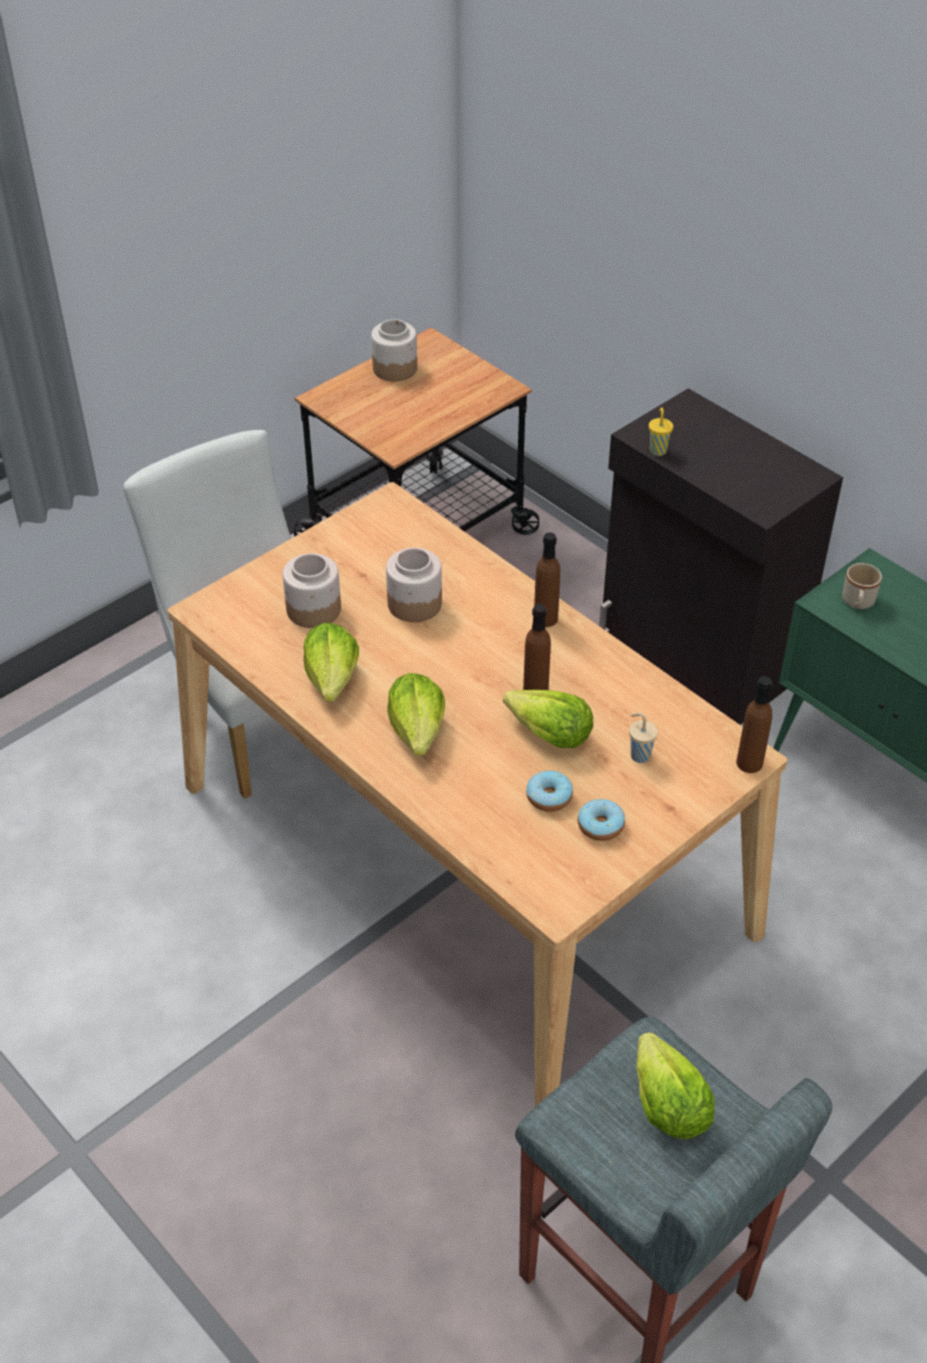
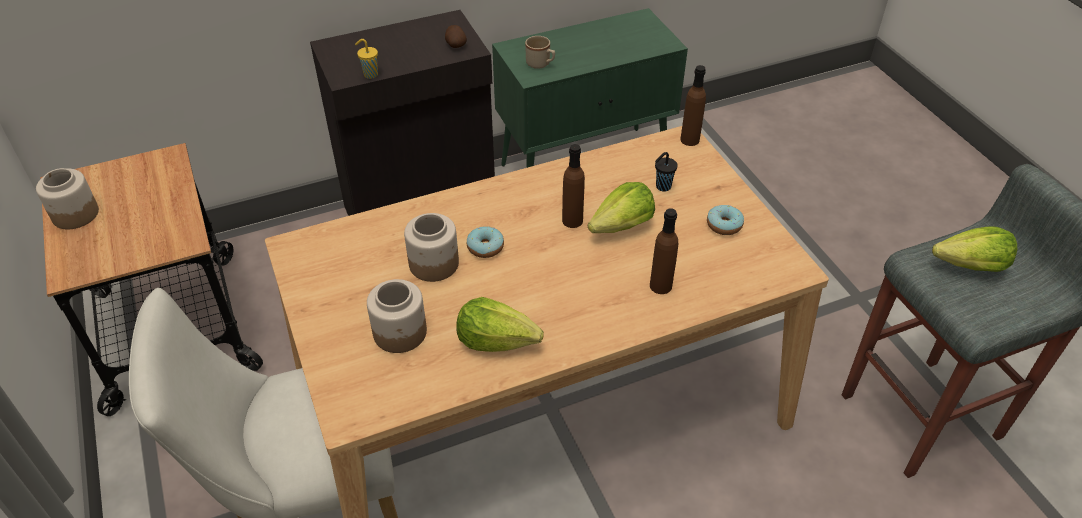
camera: 70 degrees left, 0 degrees up
(418, 730) = (585, 299): lettuce -> none
(545, 618) = (496, 194): brown bottle -> brown bottle (660, 286)
(549, 797) = (687, 244): donut -> donut (485, 247)
(639, 755) = (662, 187): beige cup -> black cup
(763, 495) = (455, 44): none -> potato

